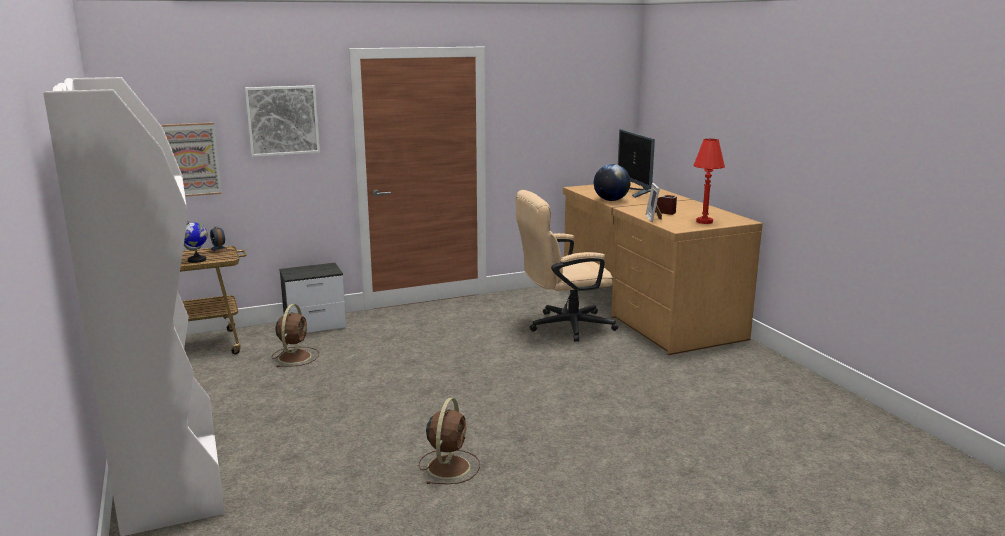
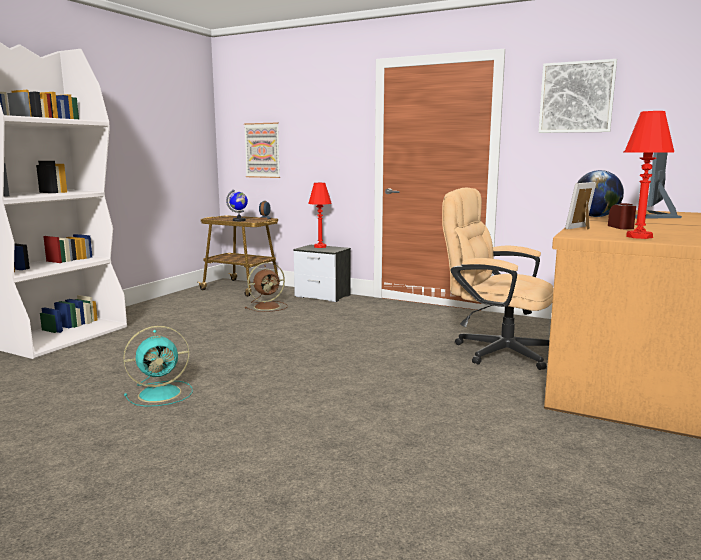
camera: 50 degrees right, 5 degrees down
(282, 120) = (323, 122): picture -> picture (576, 97)
(303, 269) = (320, 247): none -> red table lamp
(449, 466) = (162, 393): brown fan -> turquoise fan

